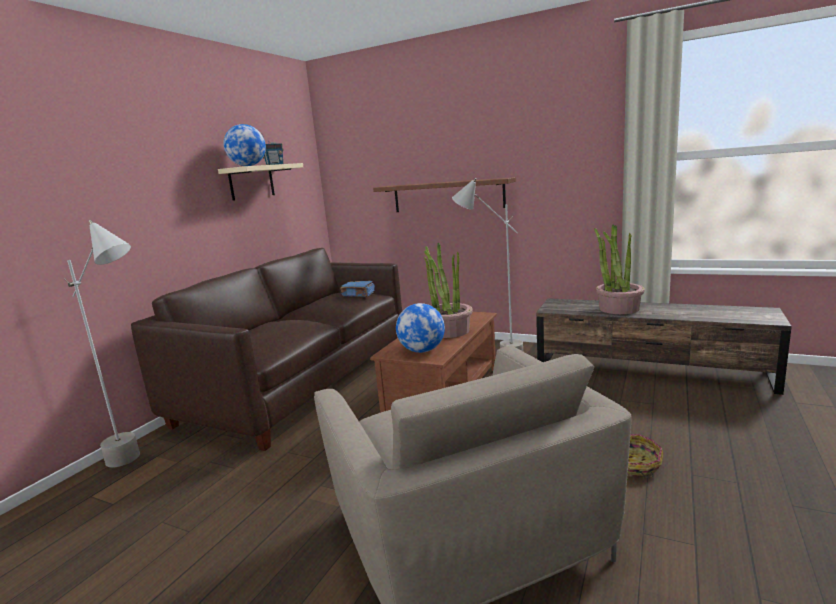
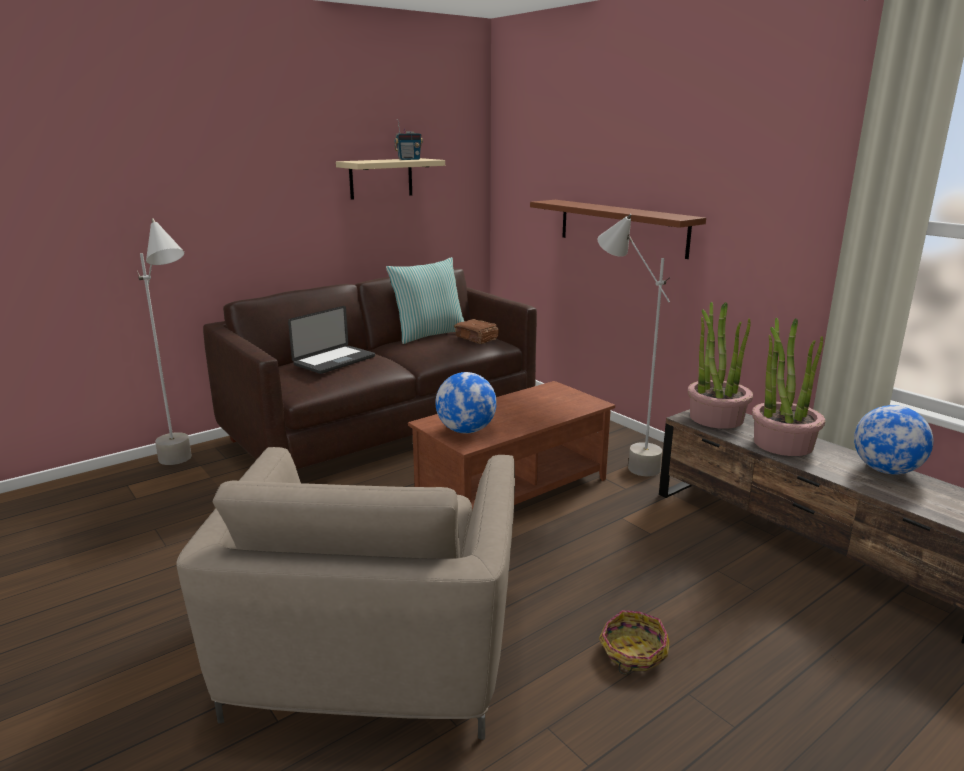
camera: 25 degrees right, 5 degrees up
(248, 166) = (368, 161): globe -> globe (885, 470)
(267, 329) = (334, 361): none -> laptop
(317, 300) = (429, 334): none -> pillow
(358, 295) = (476, 338): blue book -> brown book
(449, 331) = (527, 414): potted plant -> potted plant (716, 418)

